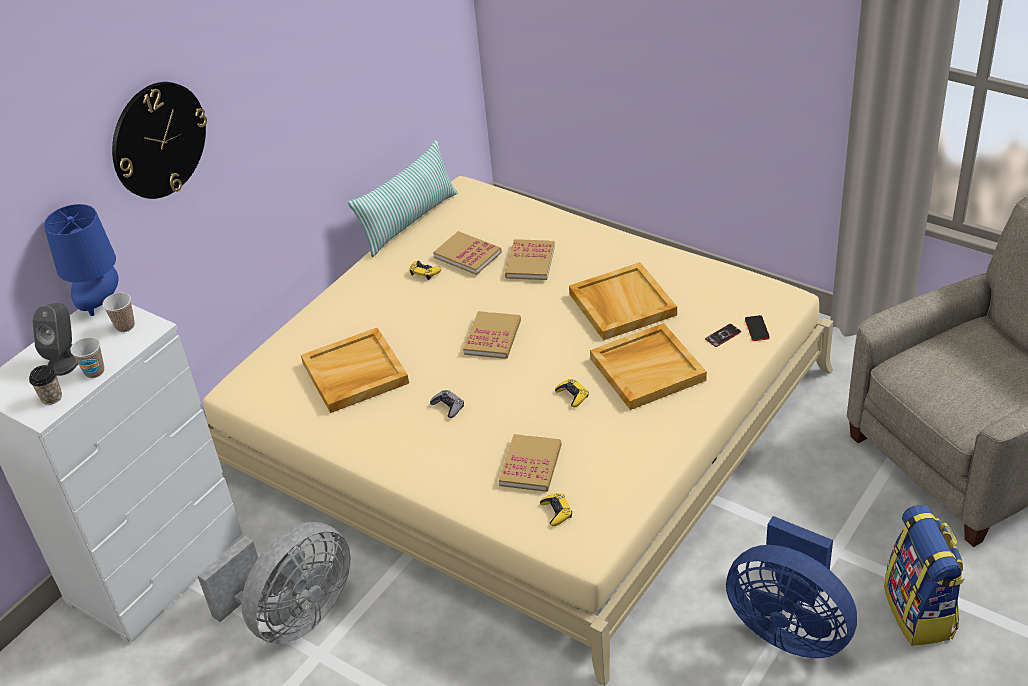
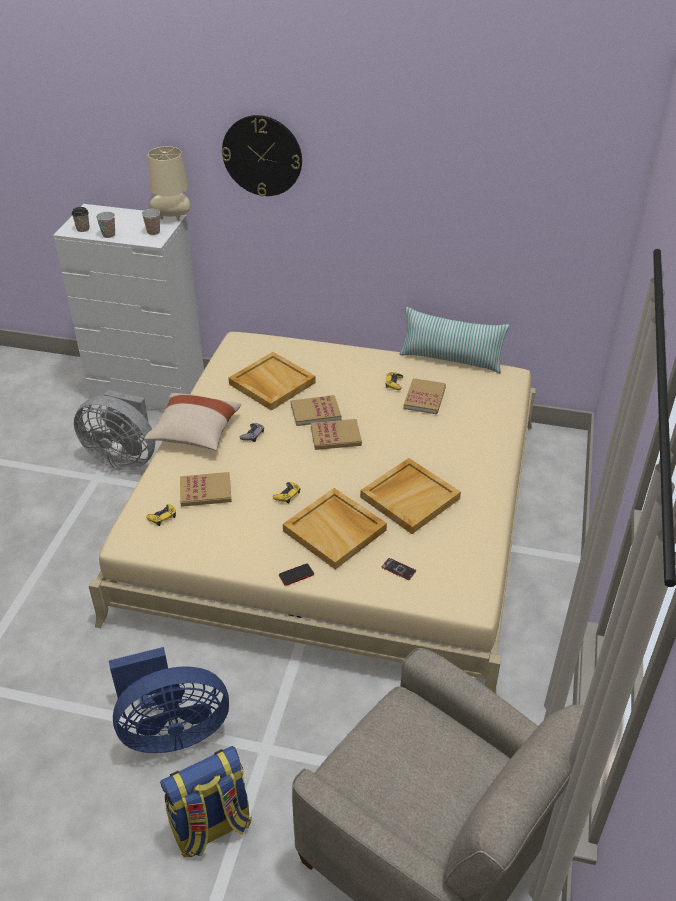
camera: 65 degrees right, 0 degrees up
(66, 359) = (118, 223): grey speaker -> none
(100, 304) = (172, 218): blue table lamp -> beige table lamp
(411, 461) = (194, 433): none -> beige pillow
(530, 262) = (435, 433): book -> book (315, 412)
(757, 329) = (418, 590): phone -> phone (296, 575)
(789, 628) = (171, 731): blue fan -> blue fan turned 120 degrees counterclockwise

